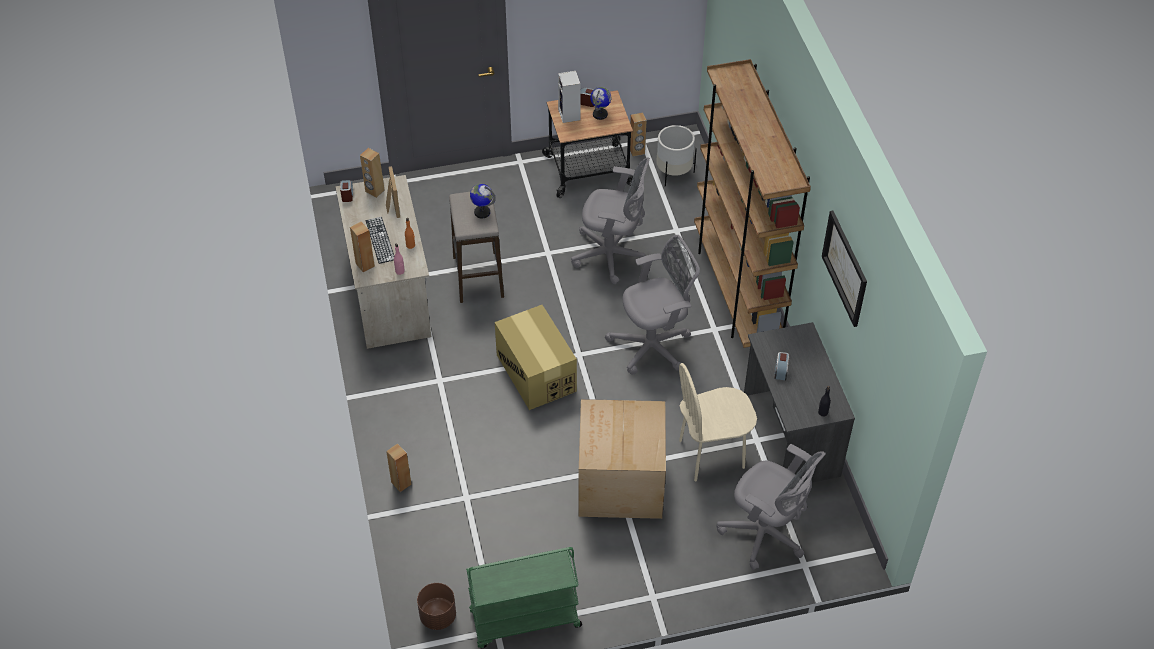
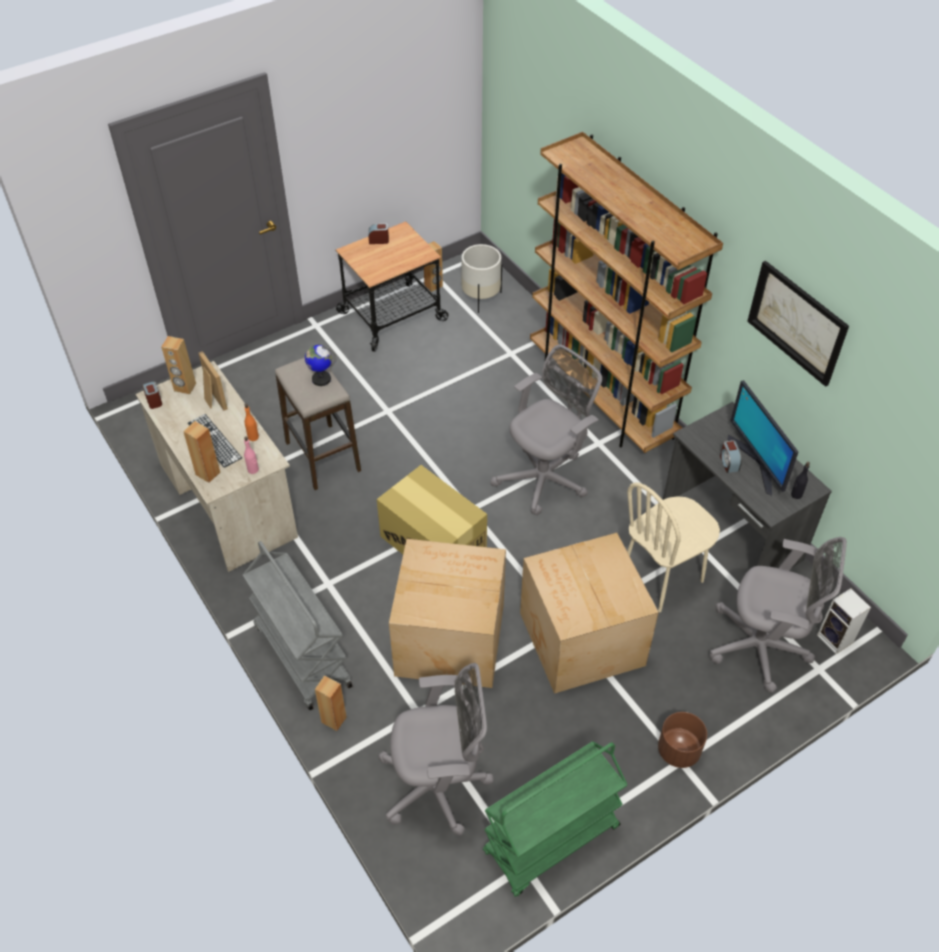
camera: 20 degrees left, 0 degrees up
(397, 428) = (301, 655): none -> grey cart
(437, 616) = (447, 872): brown planter -> brown planter (678, 750)
(515, 450) = (448, 638): none -> cardboard box
(570, 115) = (367, 257): speaker -> speaker (836, 639)
(600, 114) = (399, 249): globe -> none
(612, 256) = (457, 396): grey office chair -> grey office chair (439, 786)
(805, 378) = (757, 463): none -> monitor

